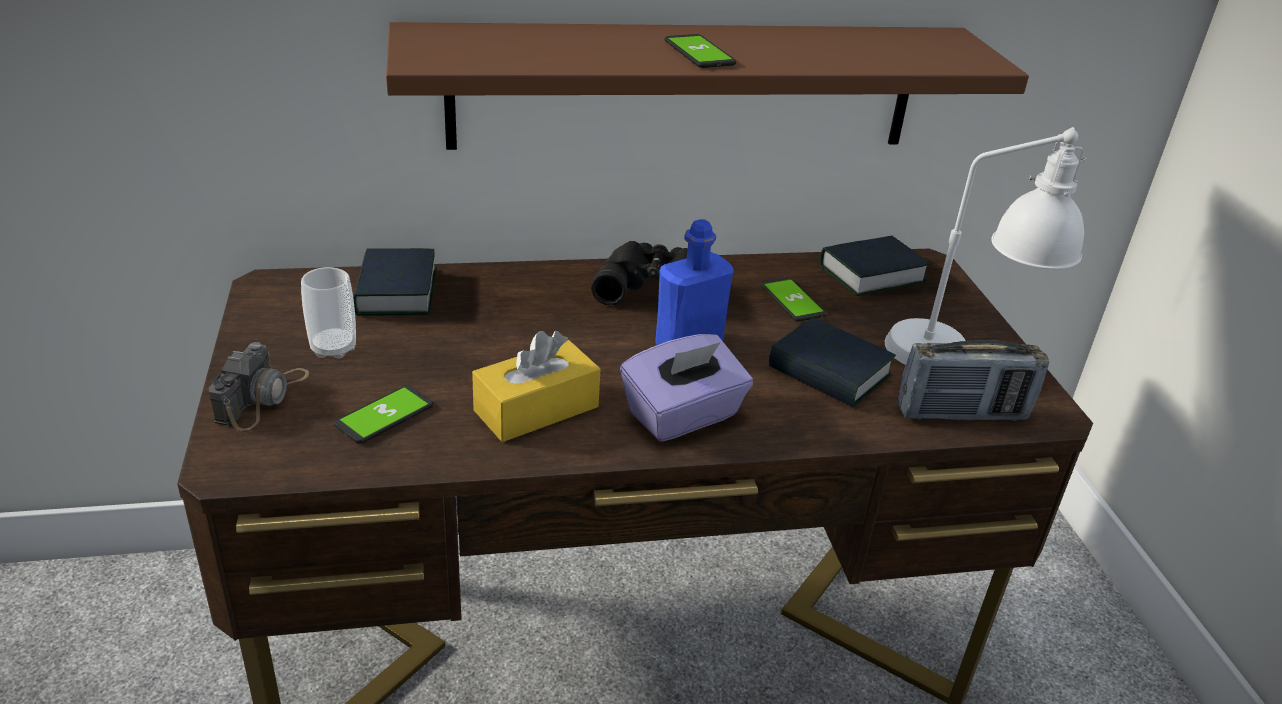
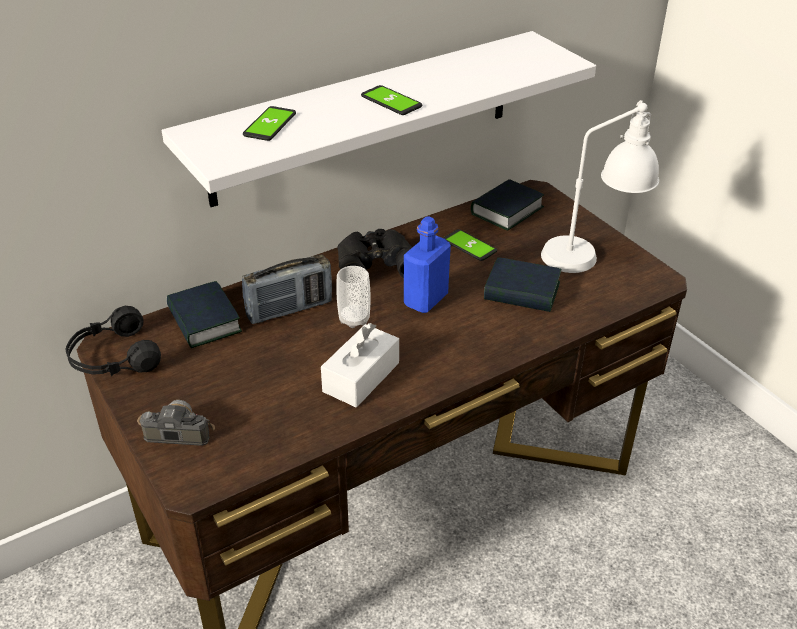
camera: 20 degrees left, 5 degrees up
(262, 300) = (113, 358): none -> black headphones
(262, 396) = (174, 429): camera -> camera turned 75 degrees counterclockwise
(333, 348) = (194, 378): cup -> cup (354, 319)
(384, 416) = (267, 415): phone -> phone (270, 125)
(536, 409) = (361, 377): yellow tissue box -> white tissue box
(683, 416) = (454, 351): purple tissue box -> none
(685, 86) = (365, 117): brown shelf -> white shelf
(962, 414) = (612, 295): radio -> radio (289, 309)

